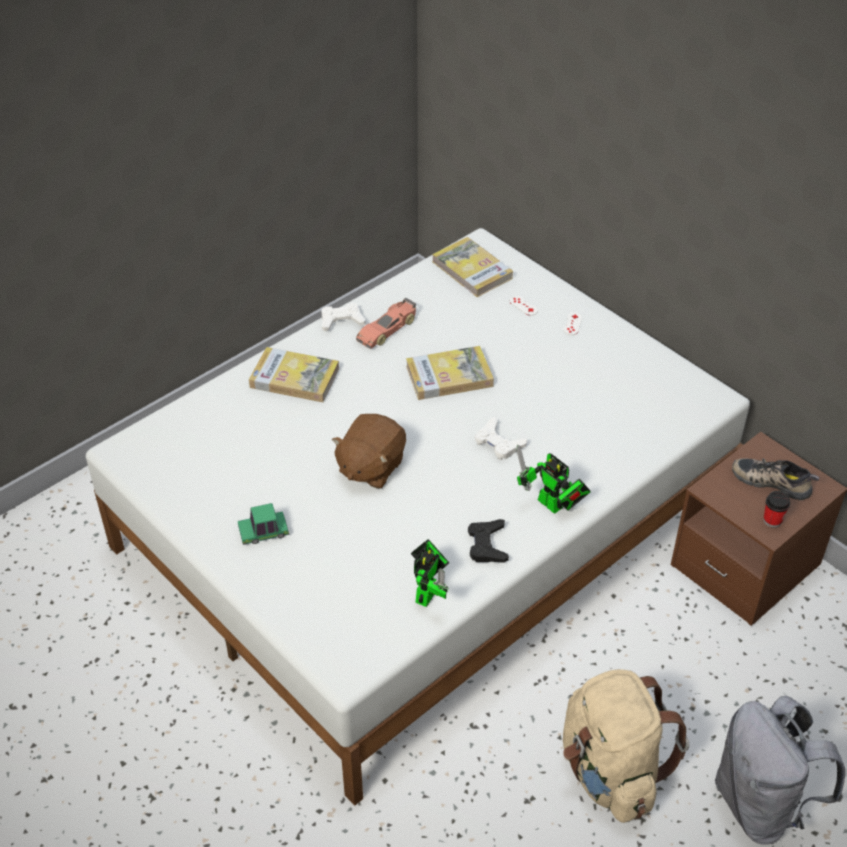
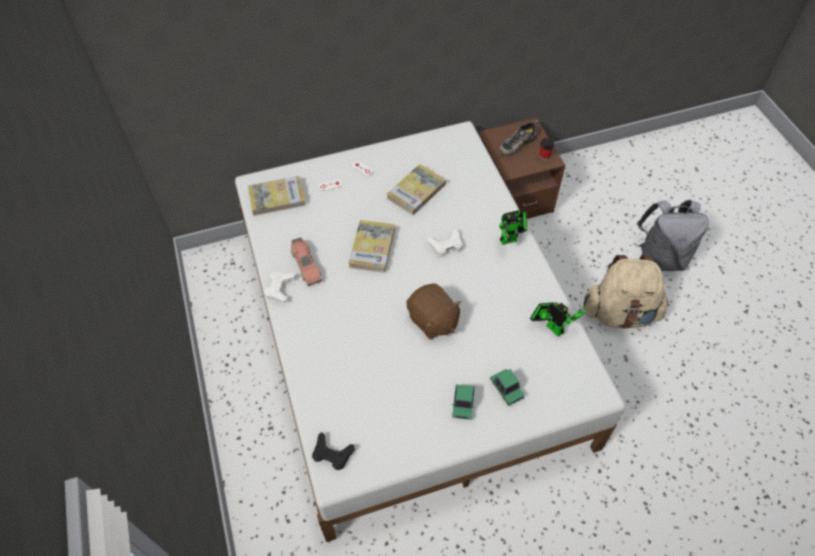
camera: 65 degrees left, 10 degrees up
(294, 378) = (322, 336): book -> book (416, 191)
(305, 569) = (506, 389): none -> toy car
(487, 545) = (527, 283): black game controller -> black game controller (332, 453)

